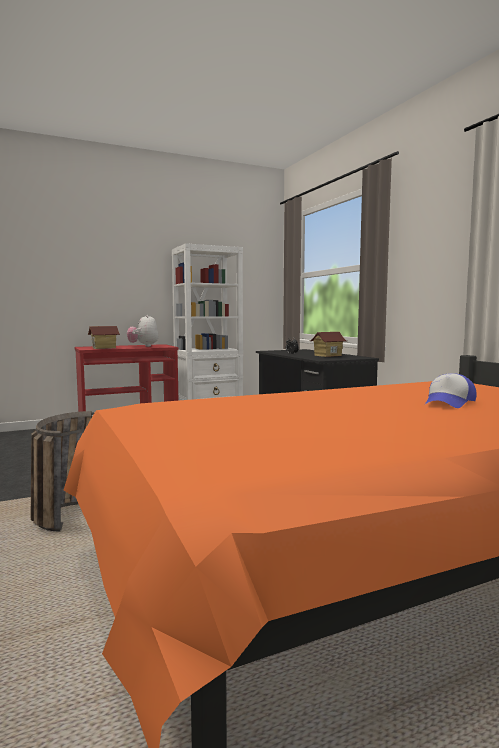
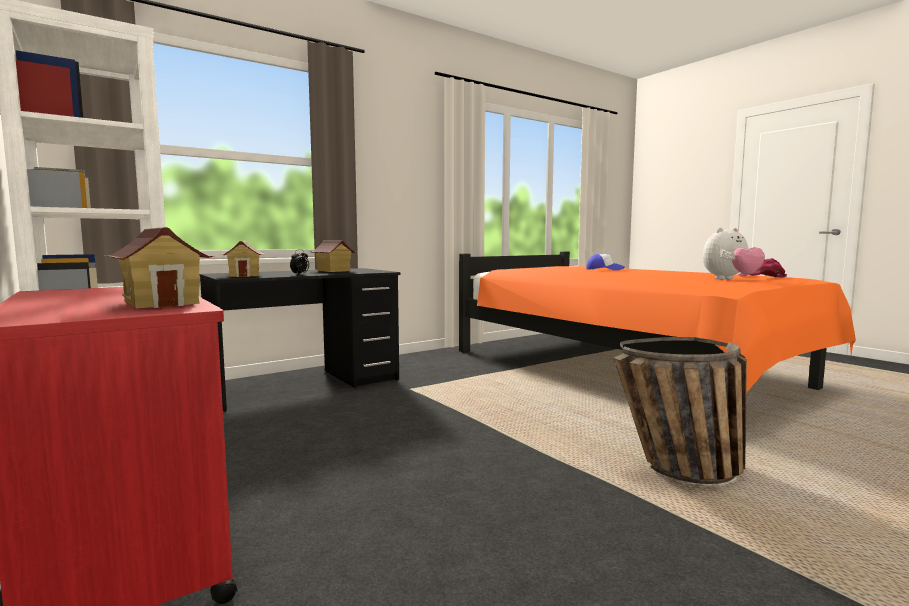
camera: 100 degrees left, 0 degrees up
(143, 346) = (106, 293): plush toy -> plush toy (730, 279)
(247, 445) = (762, 277): none -> pink cap
(284, 351) = (245, 275): none -> toy house

